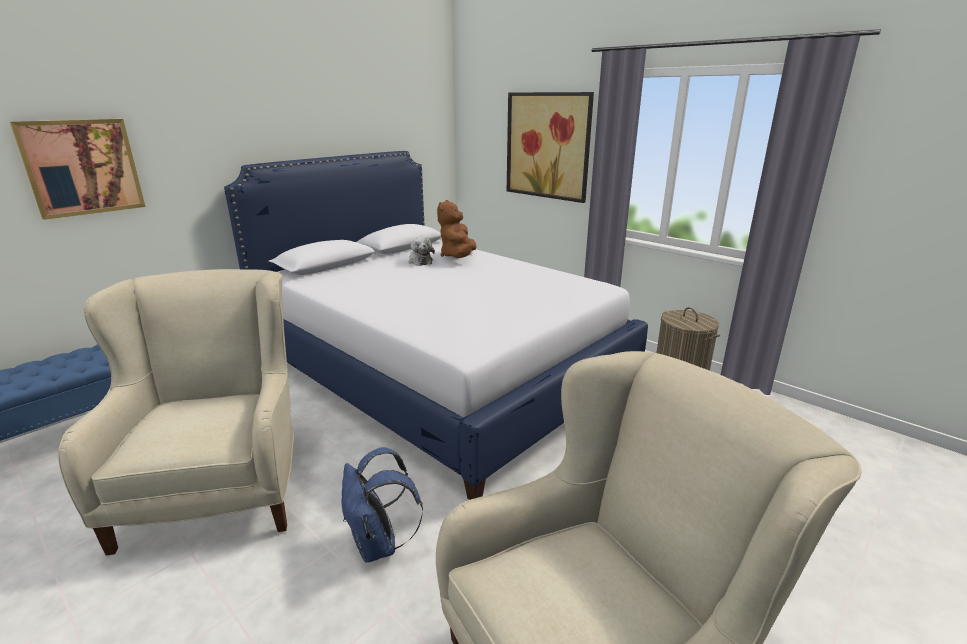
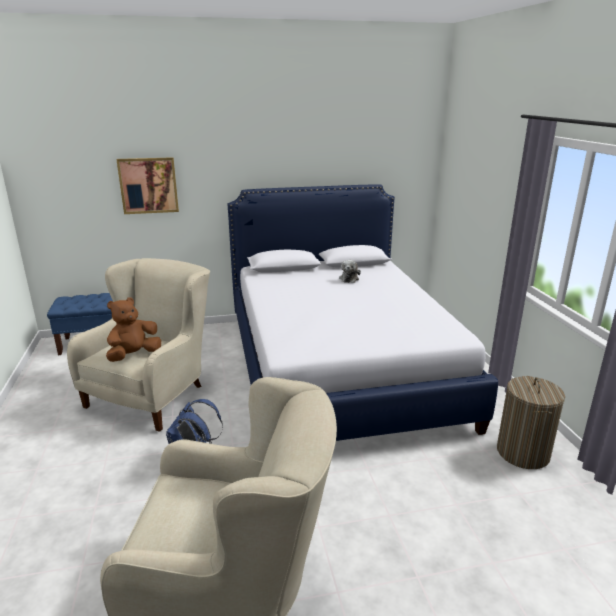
camera: 35 degrees right, 0 degrees up
(458, 257) = (382, 281): brown plush toy -> brown plush toy (134, 355)
(547, 146) = (492, 195): picture -> none

